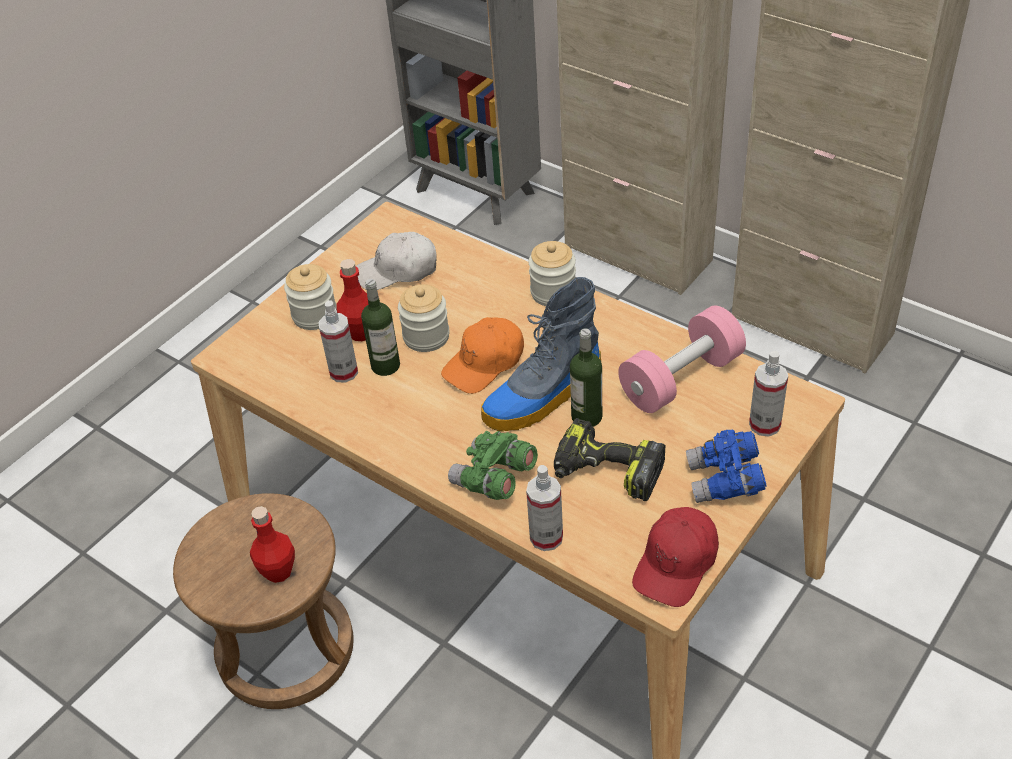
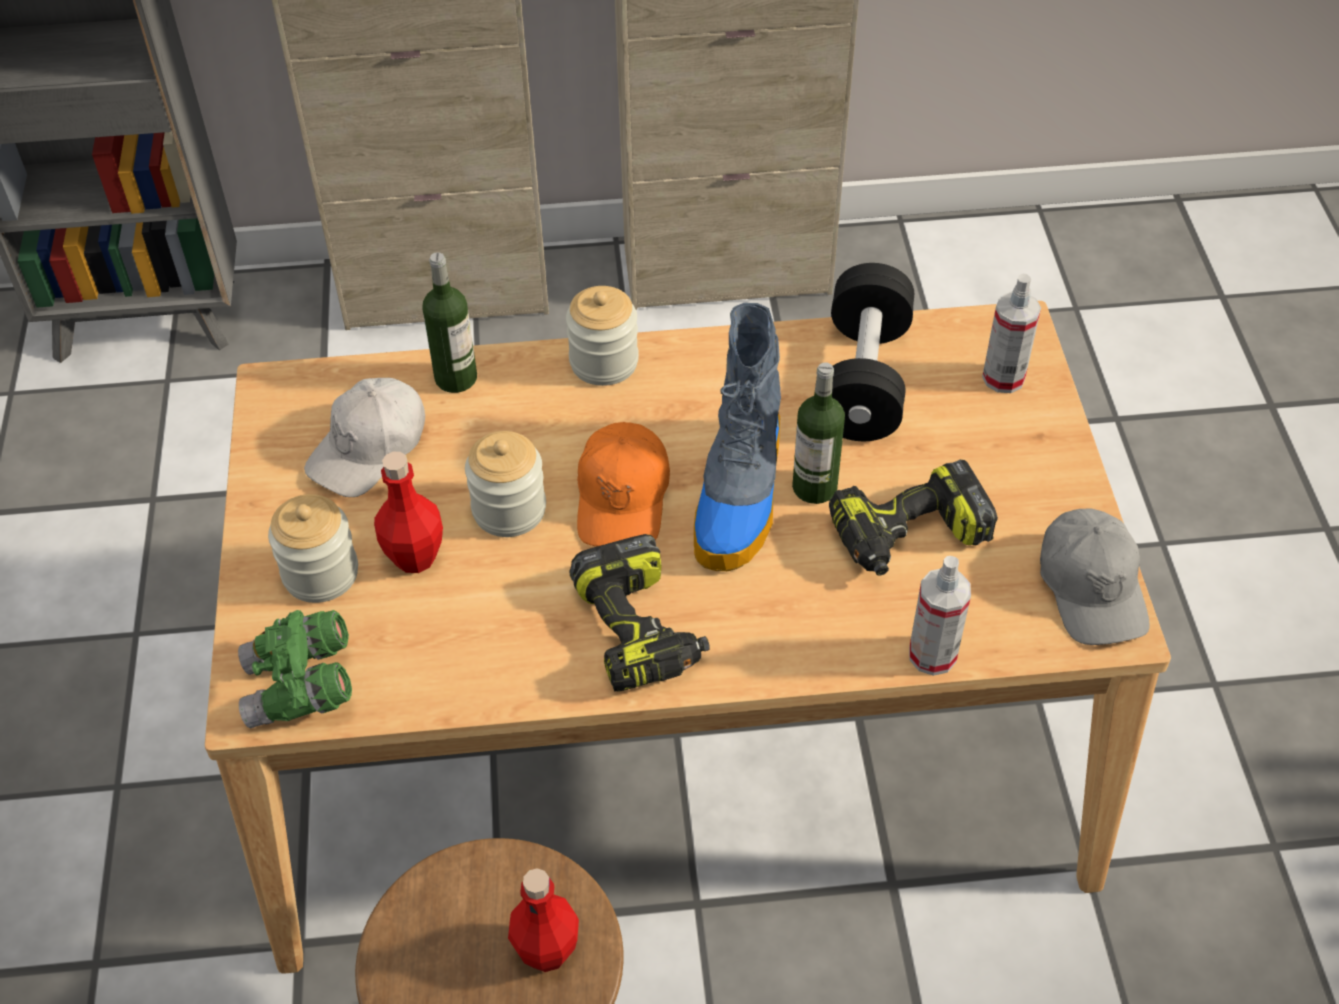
camera: 45 degrees left, 5 degrees up
(344, 372) = (453, 622): spray bottle -> none
(385, 366) = (500, 579): bottle -> bottle (456, 378)
(420, 430) = (640, 630): none -> power drill
(494, 479) = (797, 629): green binoculars -> green binoculars (301, 687)
(676, 564) = (1091, 587): red cap -> grey cap
(681, 379) = (864, 379): pink dumbbell -> black dumbbell
(725, 481) = (1035, 465): blue binoculars -> none

